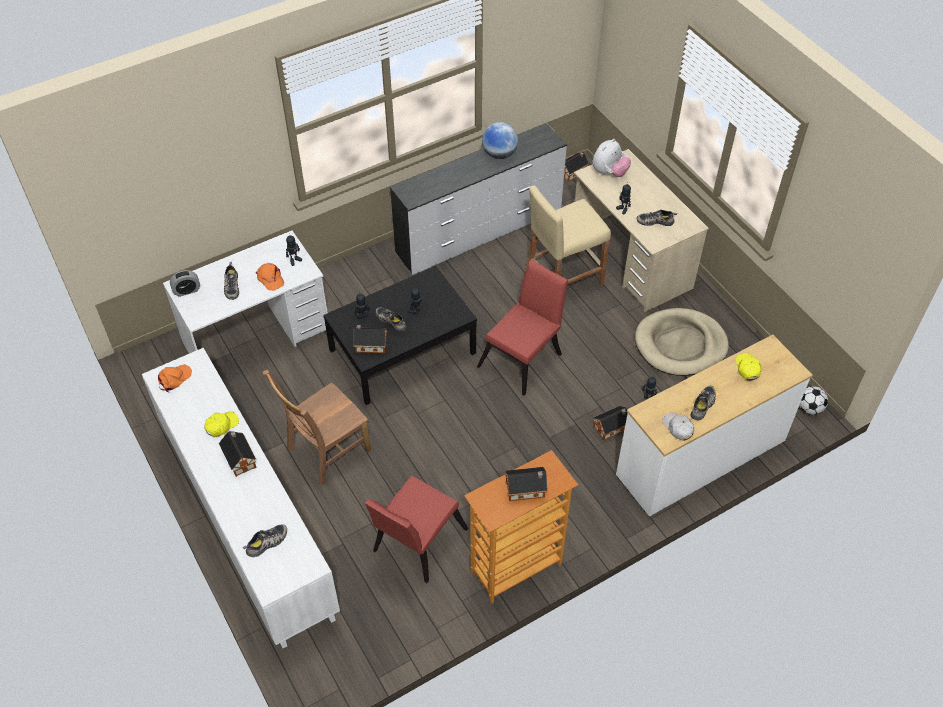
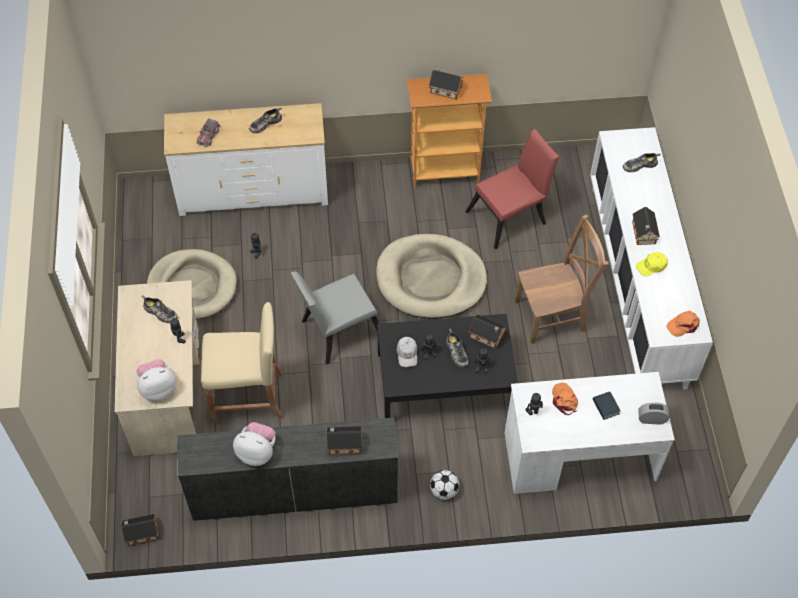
camera: 155 degrees left, 5 degrees up
(231, 286) = (605, 407): shoe -> book
(464, 439) = (431, 279): none -> beige dog bed
(499, 154) = (257, 452): globe -> plush toy
(524, 357) = (337, 331): red chair -> grey chair
(612, 427) = (304, 241): toy house -> toy house (343, 444)
(678, 428) = (297, 115): white cap -> white cap (407, 354)
(747, 368) = (208, 136): yellow cap -> toy truck
(809, 408) = (137, 193): football -> football (444, 491)

